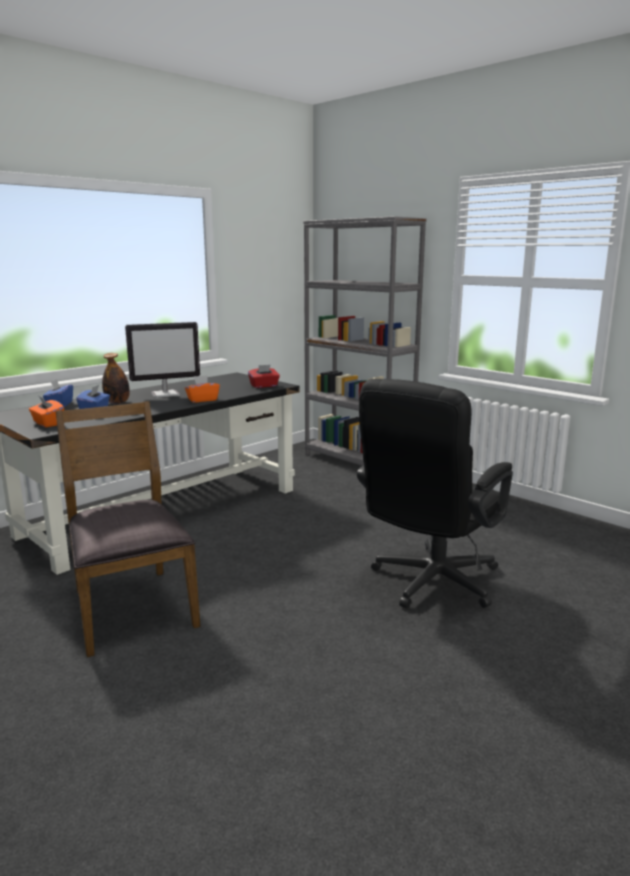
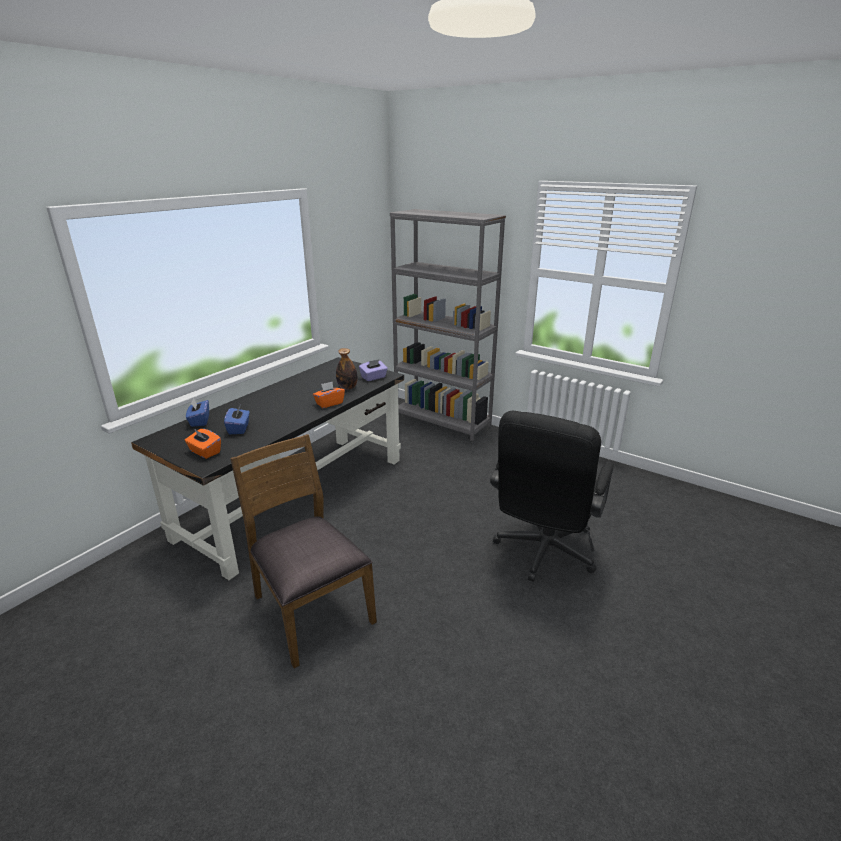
camera: 10 degrees left, 10 degrees up
(117, 403) = (253, 413): bottle -> bottle (347, 388)
(166, 394) = (291, 397): monitor -> none
(264, 386) = (373, 377): red tissue box -> purple tissue box

